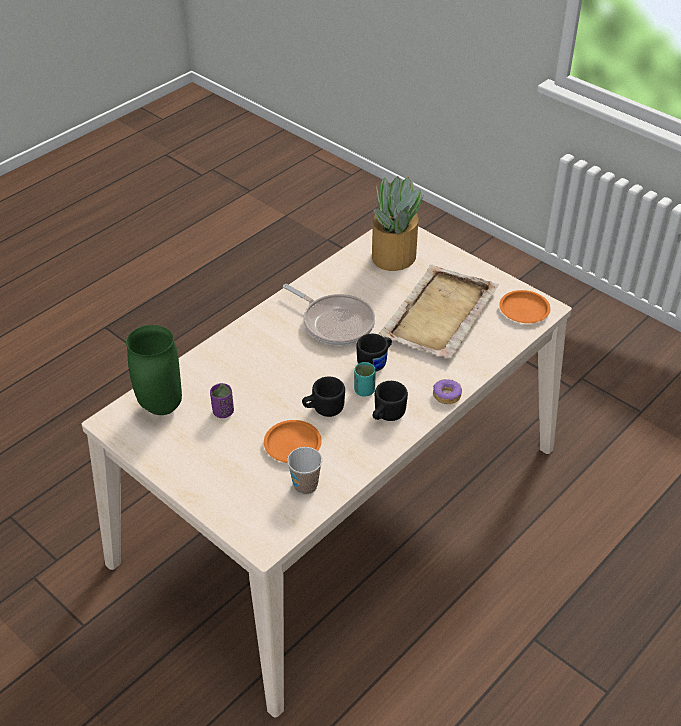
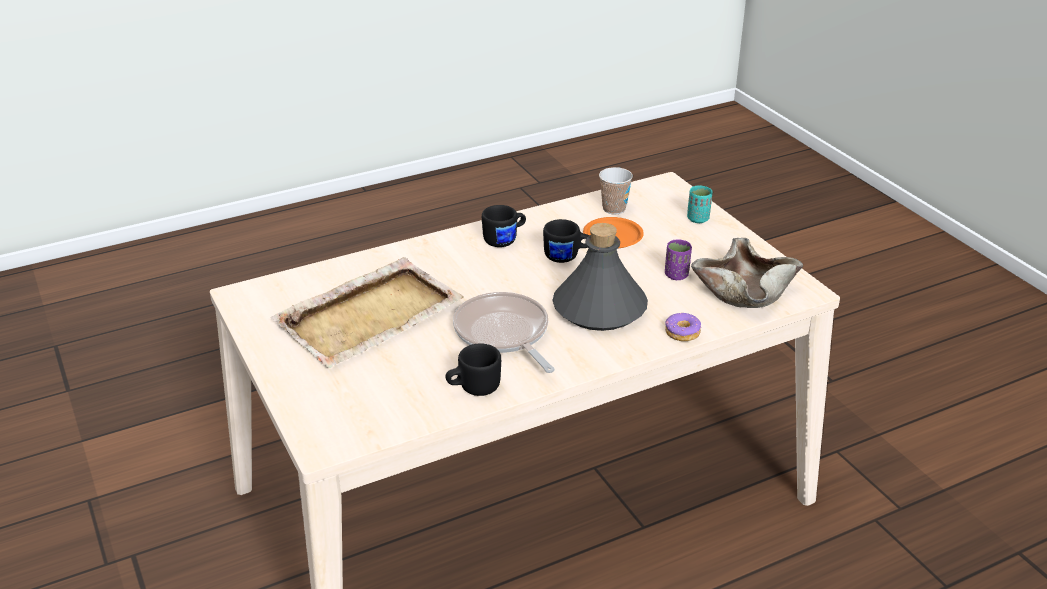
camera: 160 degrees left, 10 degrees down
(162, 408) = (744, 292): green vase -> beige bowl
(275, 361) = (599, 309): none -> grey bottle
(364, 390) = (513, 263): turquoise cup -> turquoise cup (698, 219)
(375, 362) = (483, 284): black mug -> black mug (473, 388)
(393, 256) = (365, 401): potted plant -> none
(446, 395) = (431, 243): donut -> donut (682, 333)
(523, 310) = (267, 298): orange plate -> none

